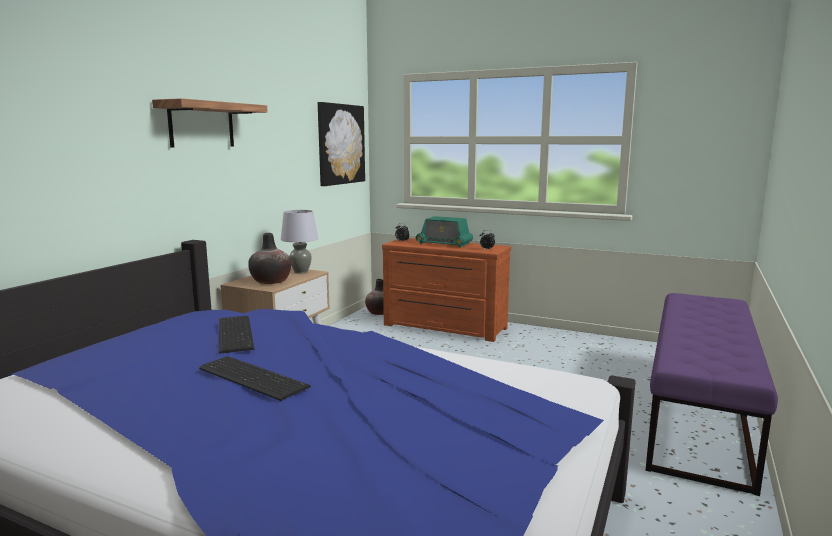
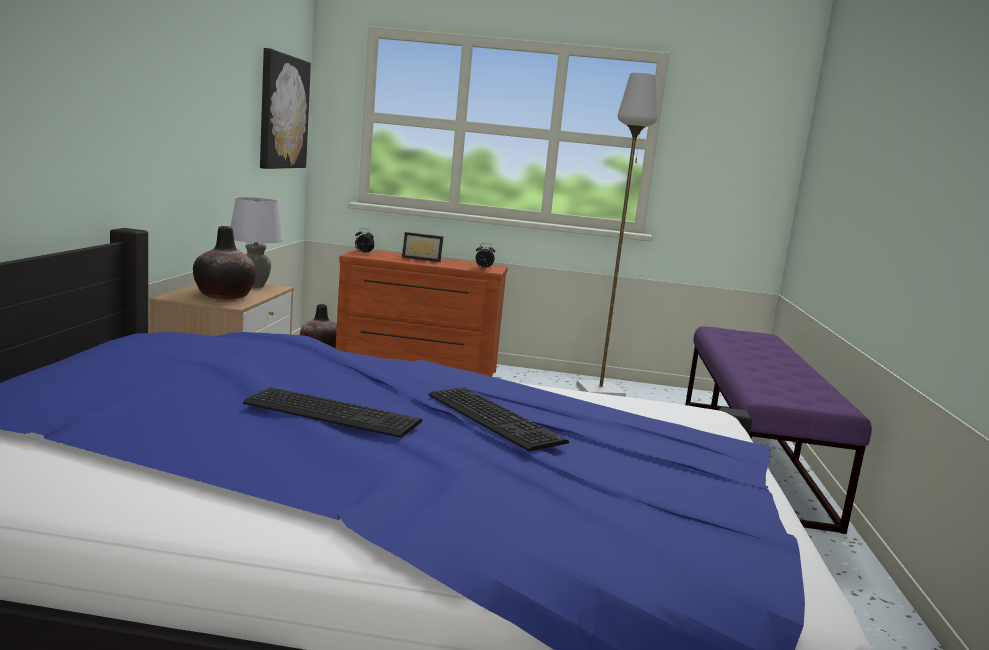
camera: 20 degrees left, 0 degrees up
(201, 125) = (140, 57): shelf -> none
(237, 333) = (246, 360): keyboard -> keyboard (495, 417)
(444, 243) = (422, 259): radio -> picture frame
(588, 346) = (600, 391): none -> grey floor lamp

